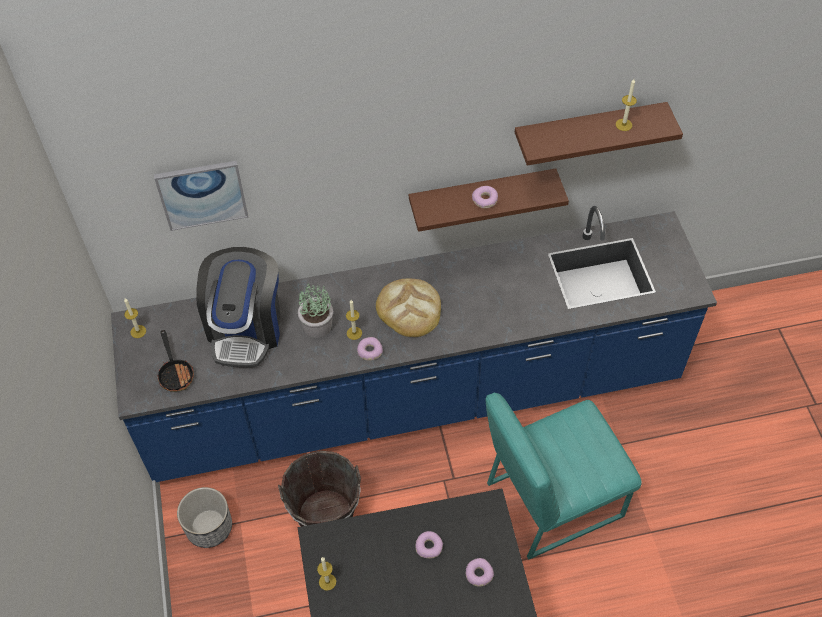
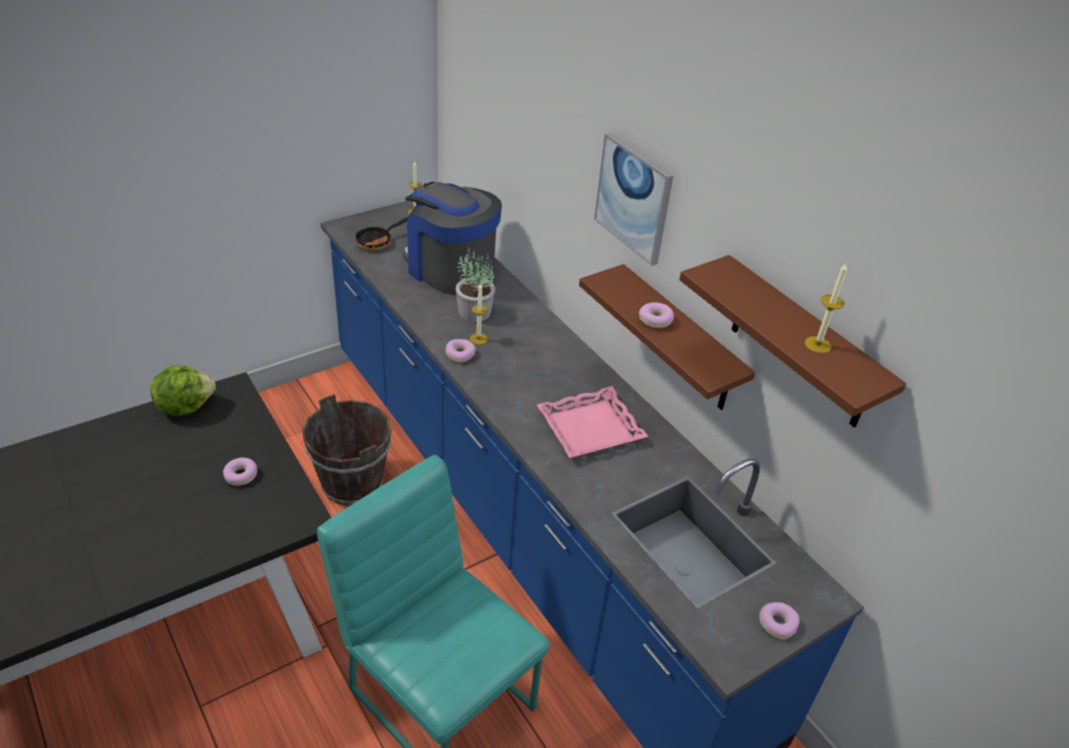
camera: 65 degrees right, 15 degrees down
(202, 194) = (498, 108): picture -> picture (634, 198)
(209, 527) = (315, 404): planter -> none
(246, 328) = (449, 269): coffee machine -> coffee machine turned 60 degrees clockwise
(327, 582) = (185, 406): candle -> lettuce
(409, 309) = (532, 372): bread -> none
(478, 574) = (211, 527): donut -> donut (777, 624)
(483, 292) = (590, 428): none -> pink tray

